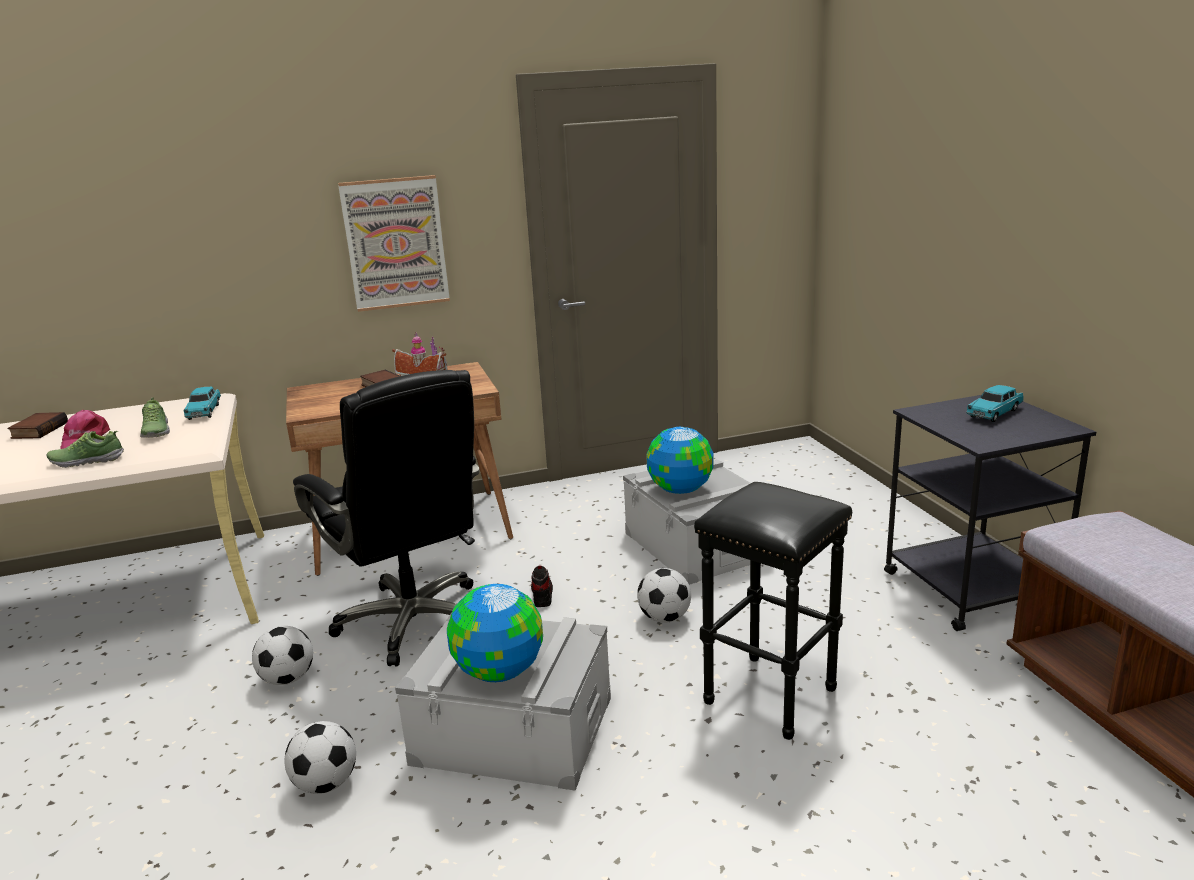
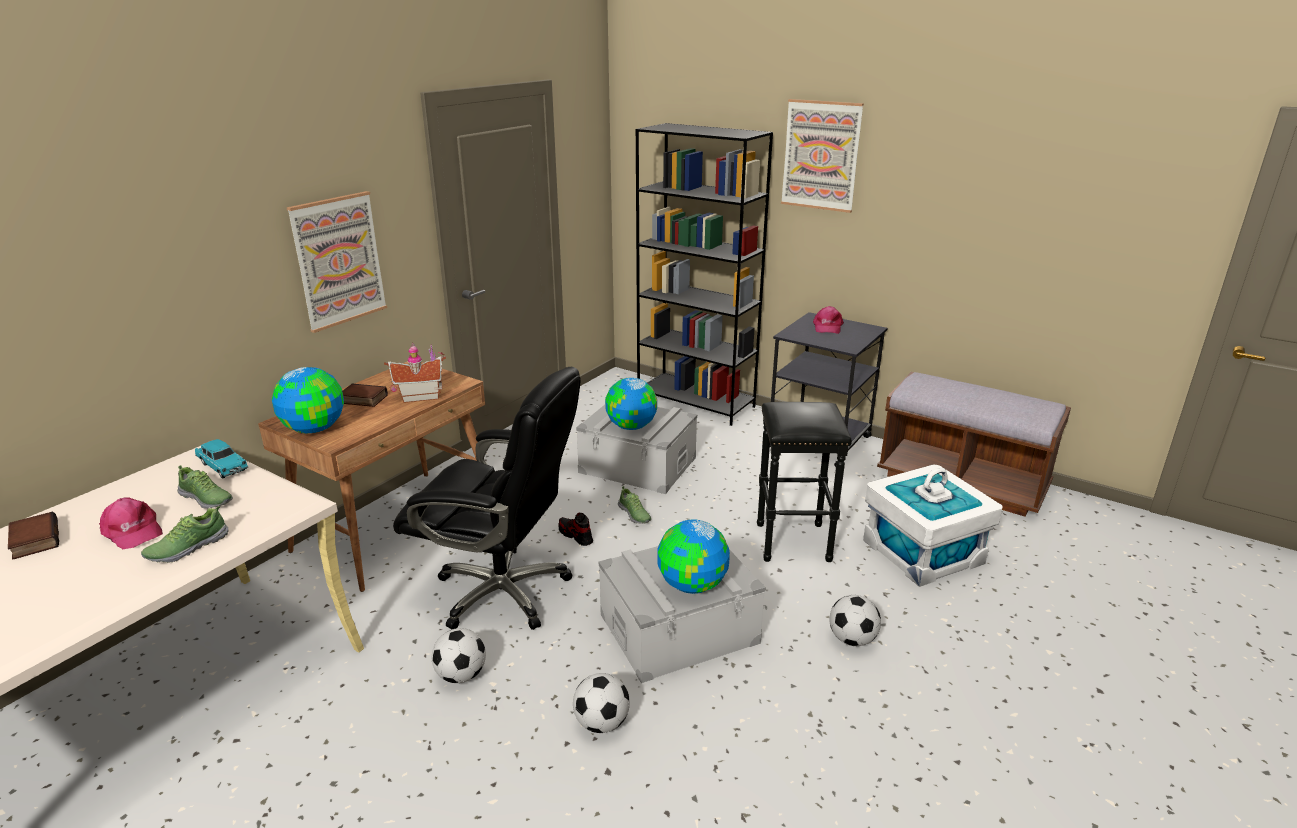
camera: 40 degrees left, 5 degrees up
(311, 400) = (315, 428): none -> globe
(626, 595) = (634, 515): none -> shoe
(665, 618) = (679, 520): football -> football (852, 639)
(858, 497) = (696, 402): none -> black bookcase
(946, 787) = (923, 552): none -> white storage box
(994, 413) = (827, 327): turquoise toy car -> pink cap
(1026, 151) = (821, 155): none -> picture

